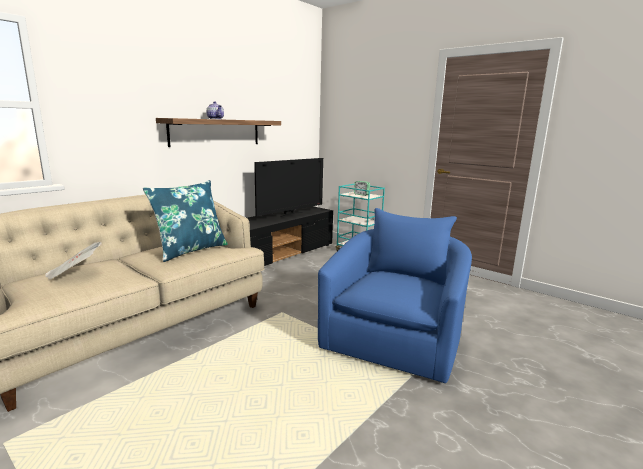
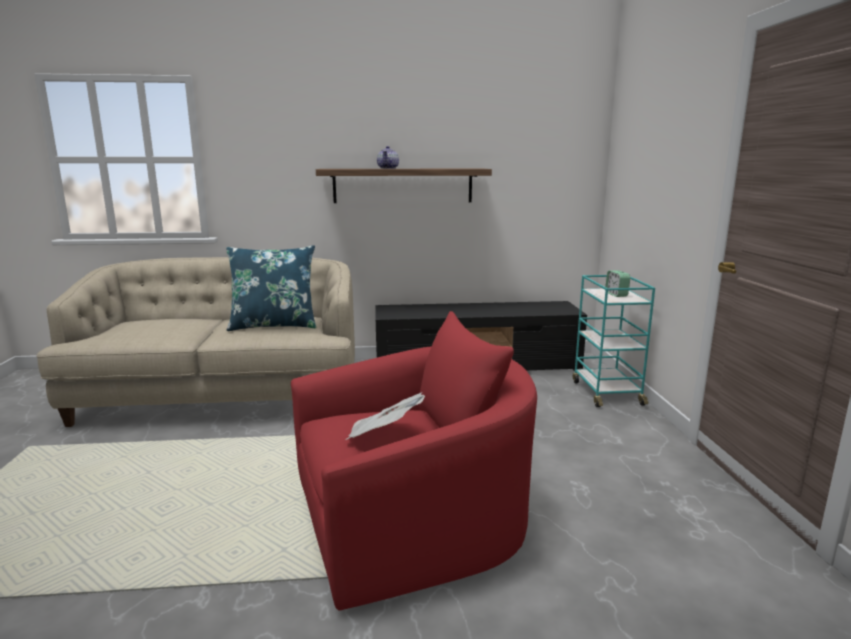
camera: 45 degrees right, 0 degrees up
(74, 274) = (156, 324): newspaper -> newspaper (384, 435)
(290, 214) = (509, 309): television -> none
(395, 338) = (412, 524): blue armchair -> red armchair

